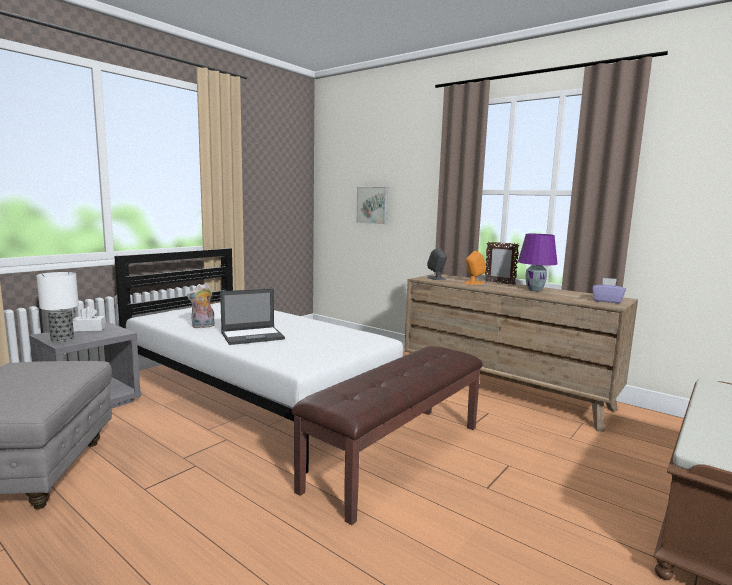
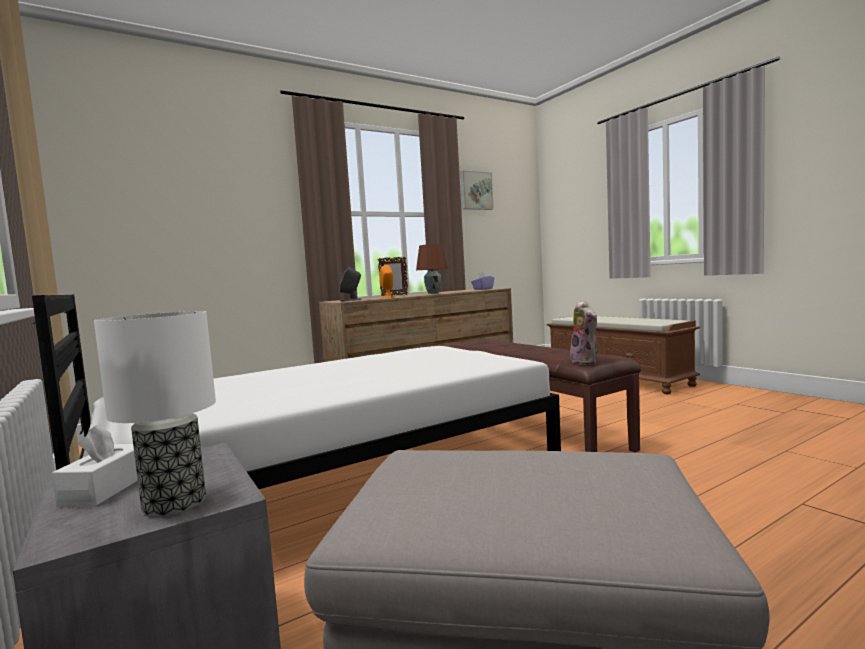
camera: 70 degrees left, 5 degrees down
(203, 326) = (289, 396): plush toy -> plush toy (586, 362)
(253, 336) = (380, 374): laptop -> none
(373, 205) = (188, 230): picture -> picture (475, 191)
(535, 290) = (433, 293): purple table lamp -> brown table lamp

